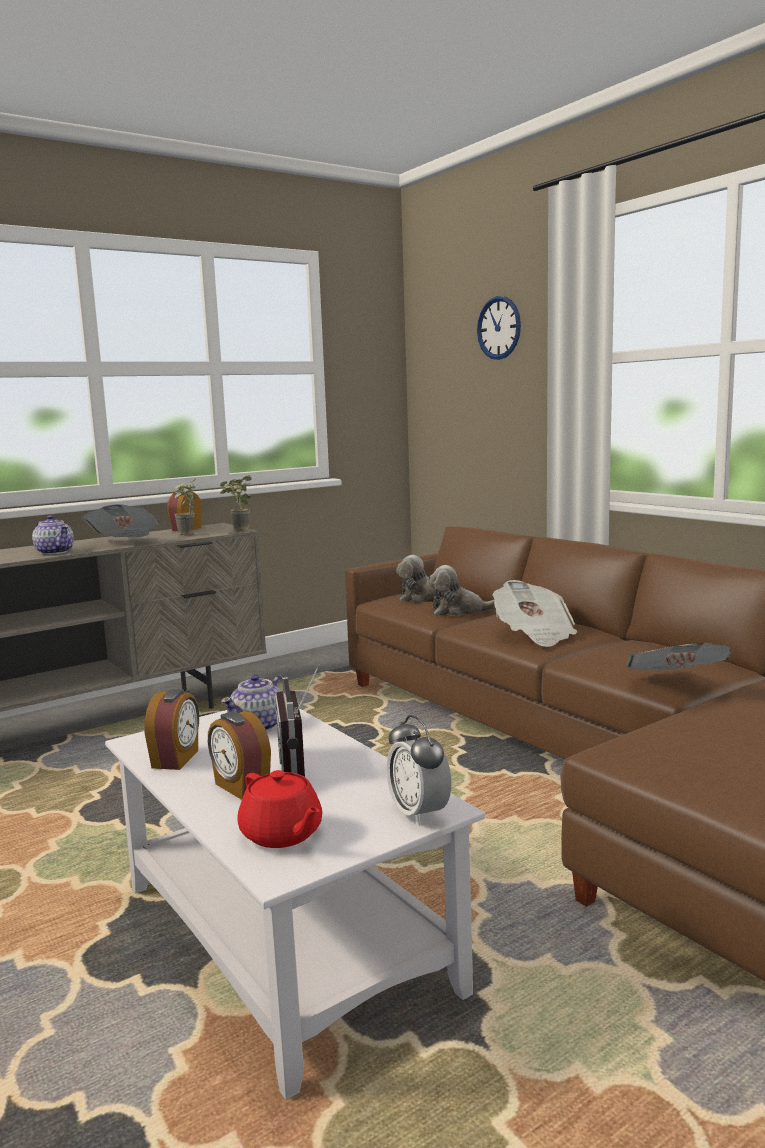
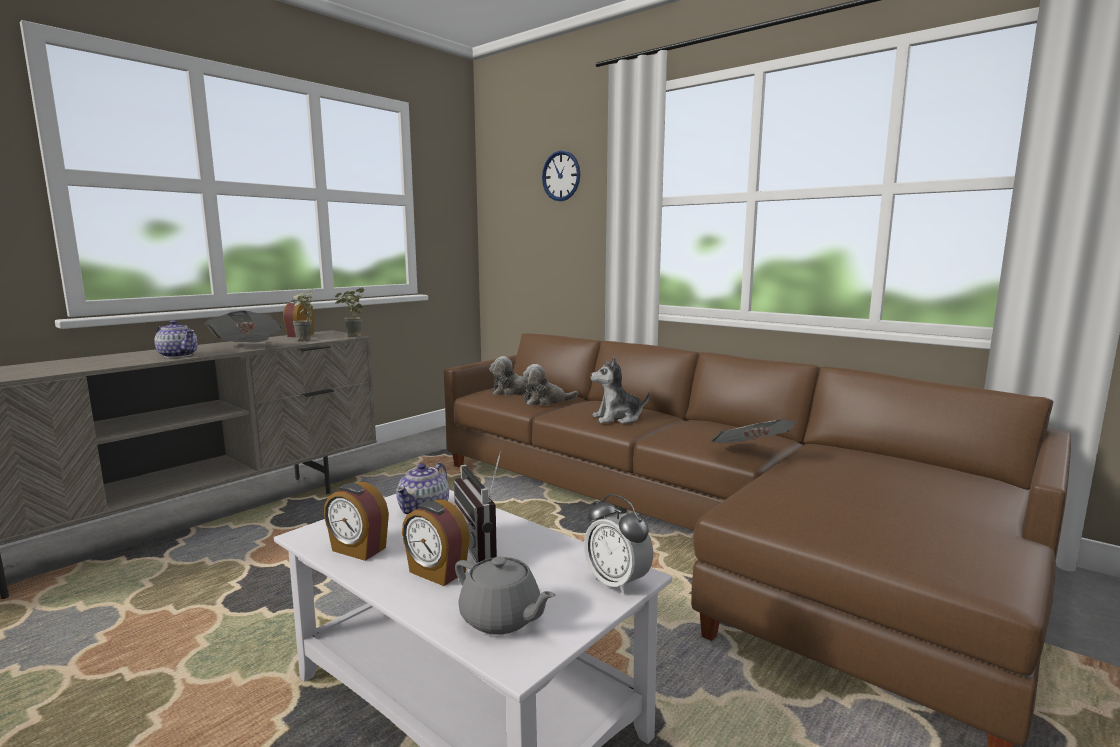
camera: 15 degrees left, 0 degrees up
(176, 759) = (358, 550): alarm clock -> alarm clock turned 120 degrees clockwise
(282, 834) = (501, 618): red teapot -> grey teapot
(534, 635) = (617, 418): newspaper -> plush toy

